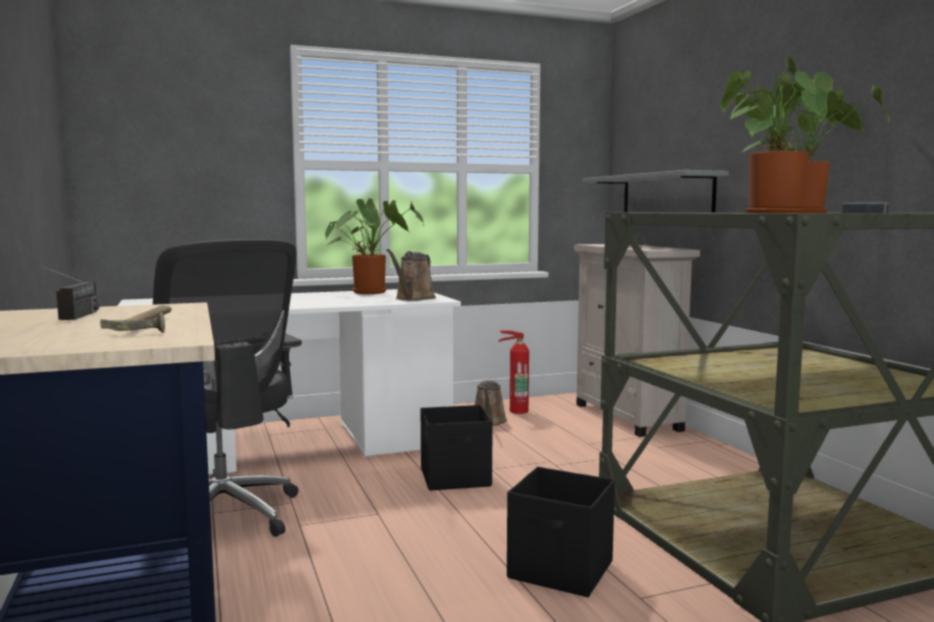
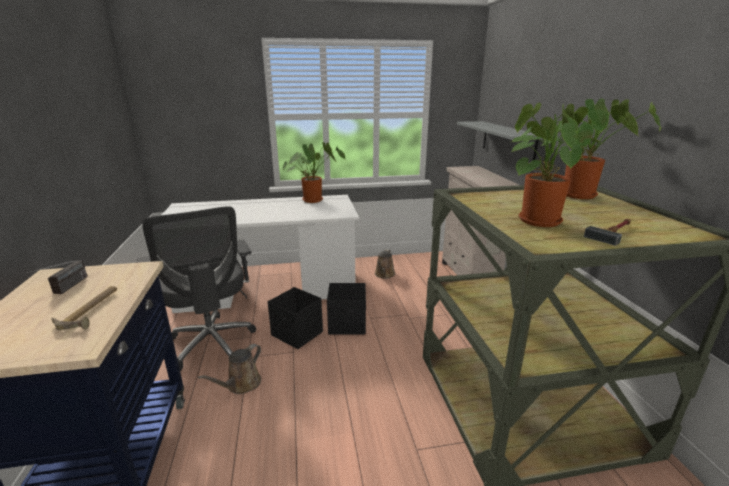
camera: 10 degrees right, 15 degrees up
(413, 299) = (332, 211): brown watering can -> brown watering can (241, 385)
(517, 410) = (404, 265): fire extinguisher -> none
(561, 571) = (378, 417): black storage box -> black storage box (297, 334)

